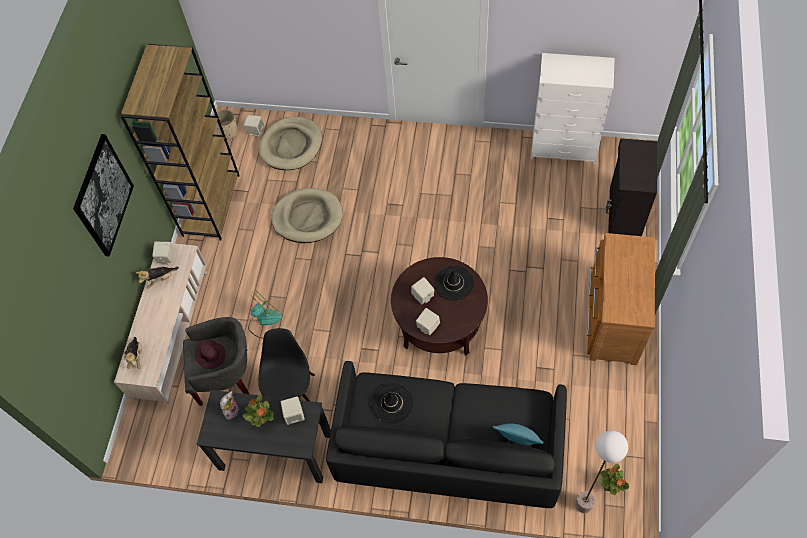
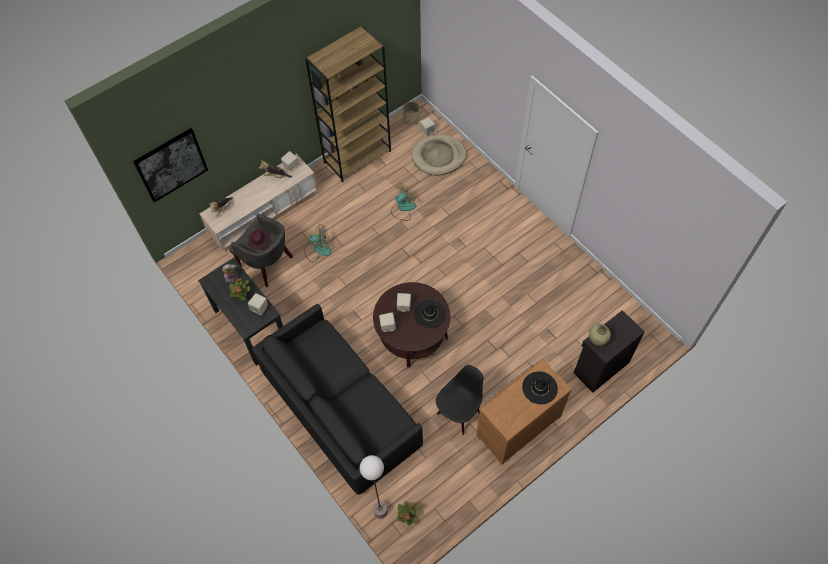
camera: 40 degrees right, 0 degrees up
(103, 196) = (260, 99): picture -> picture (171, 165)
(292, 391) = (292, 301): black chair -> black chair (459, 413)
(307, 217) = (403, 208): beige dog bed -> fan
(391, 403) = (322, 351): black hat -> black hat (539, 388)
(517, 441) = (367, 435): turquoise pillow -> none
(564, 148) = (607, 294): white dresser -> none
(629, 179) = (597, 340): none -> beige vase

